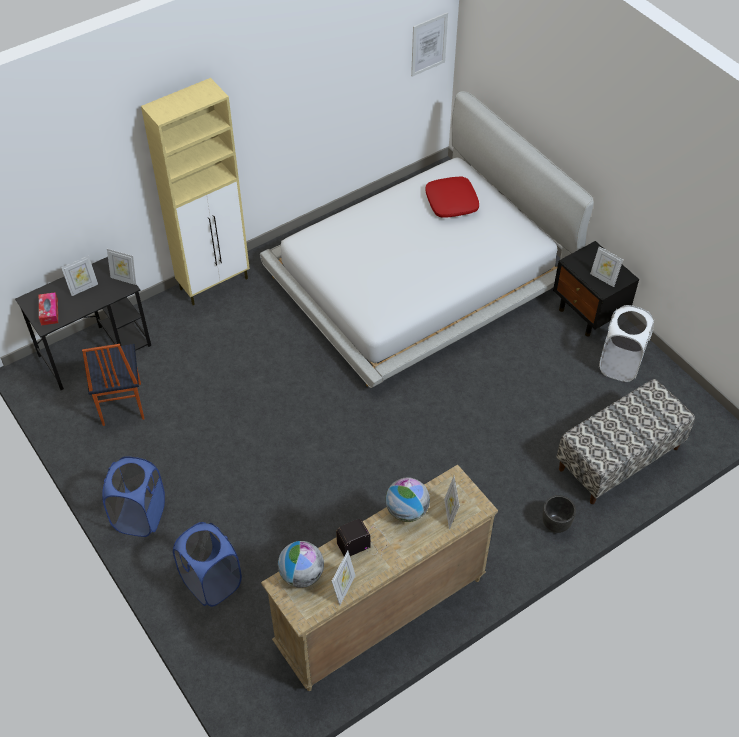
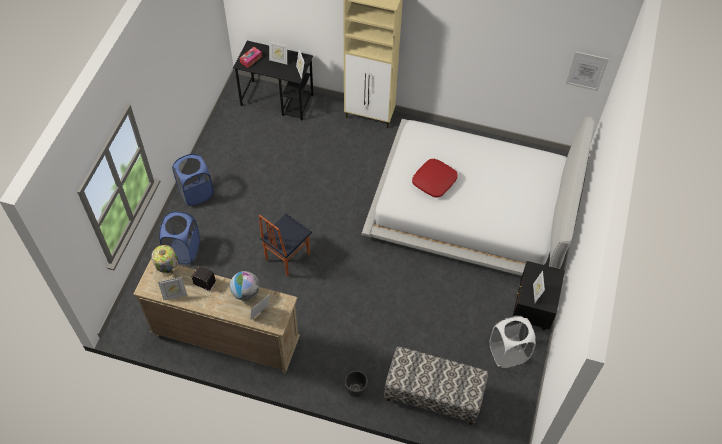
camera: 50 degrees right, 5 degrees up
(121, 404) = (254, 135): chair -> chair (286, 257)
(301, 575) = (168, 272): globe -> table lamp
(452, 202) = (521, 178): red pillow -> red pillow (434, 181)

